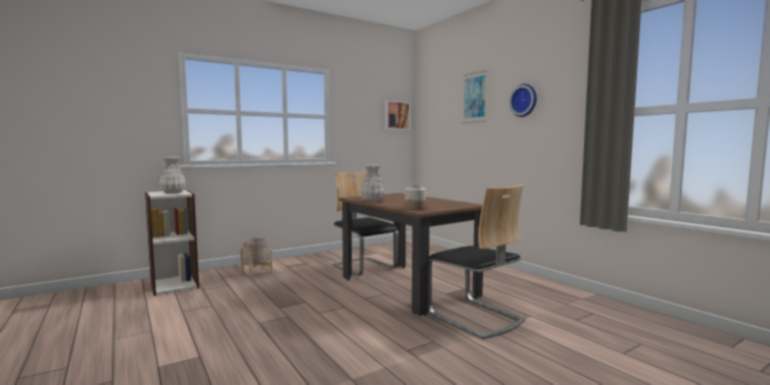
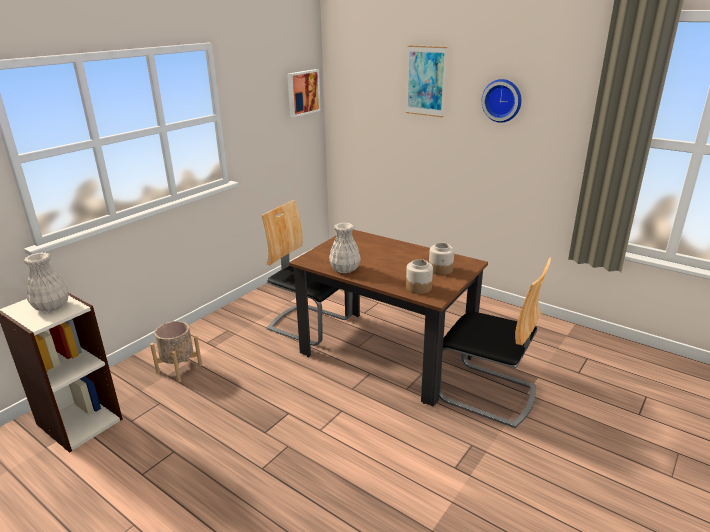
camera: 20 degrees left, 20 degrees up
(444, 205) = (441, 269): none -> jar

